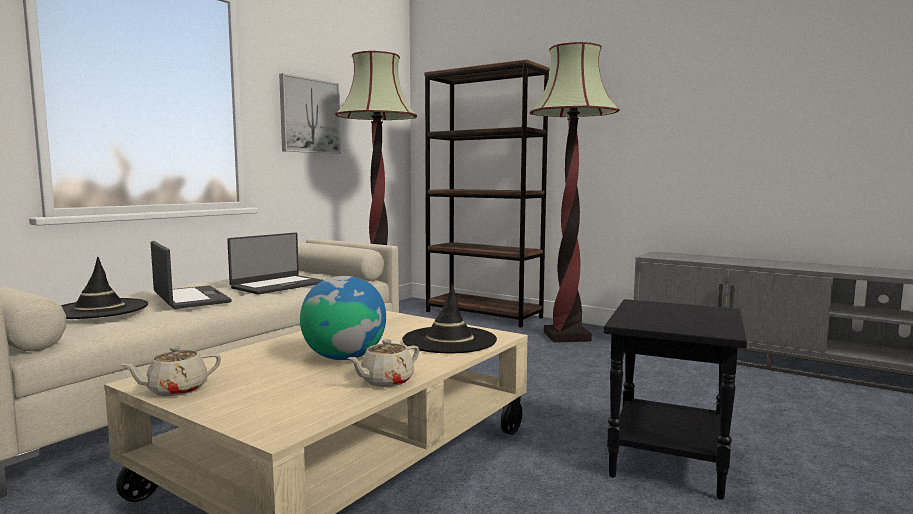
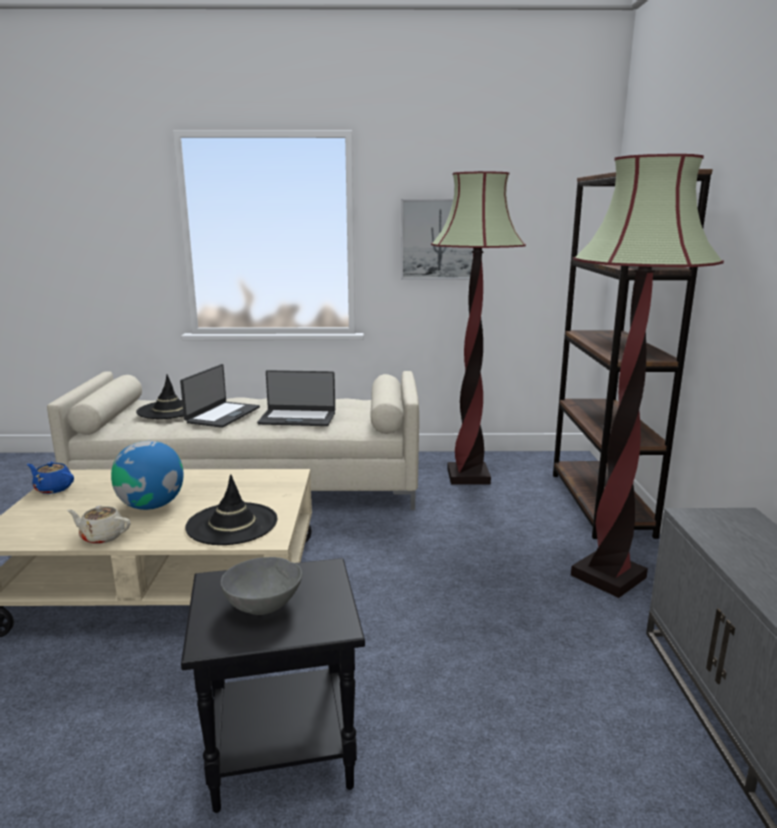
camera: 55 degrees right, 10 degrees up
(175, 390) = (53, 488): beige teapot -> blue teapot
(678, 317) = (263, 605): none -> grey bowl

